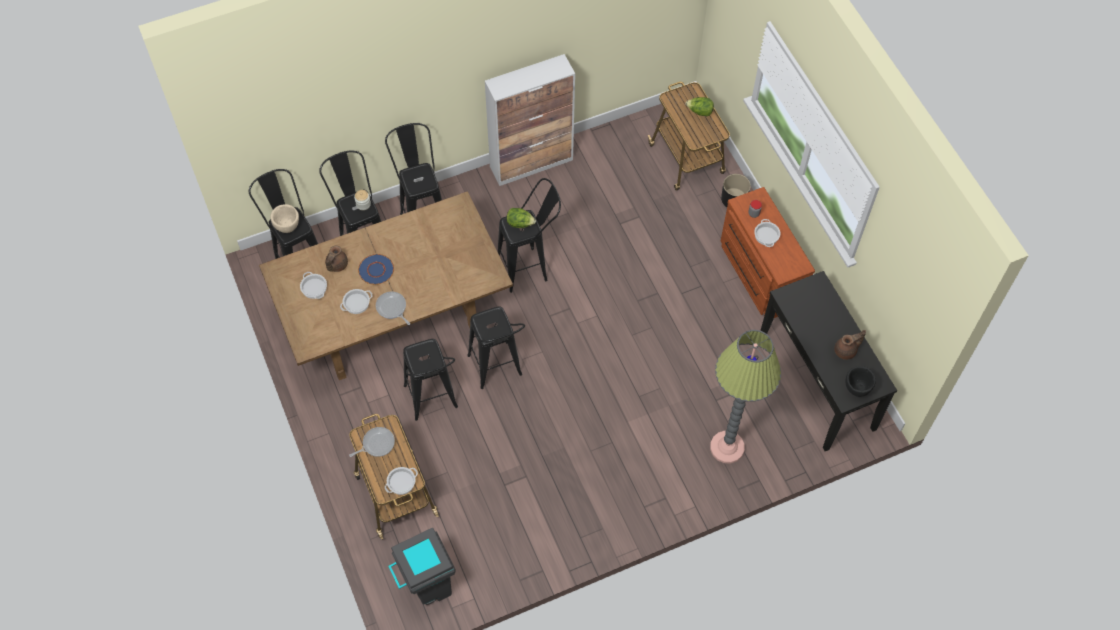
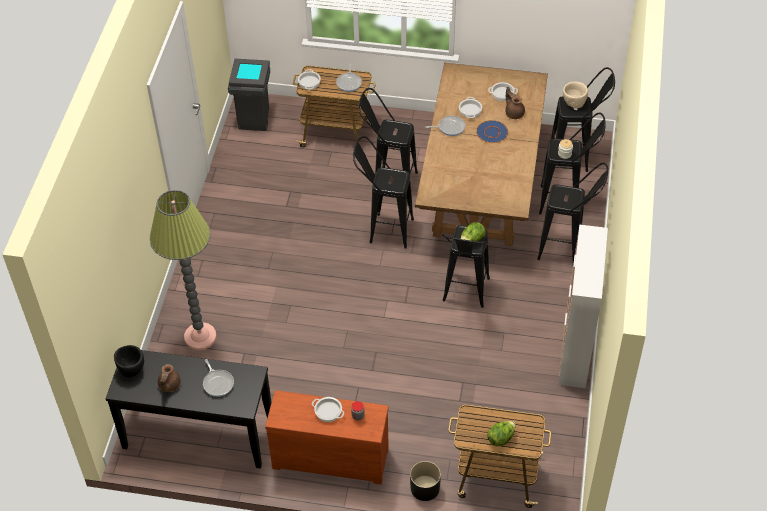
camera: 125 degrees right, 10 degrees down
(814, 316) = (218, 383): none -> frying pan

